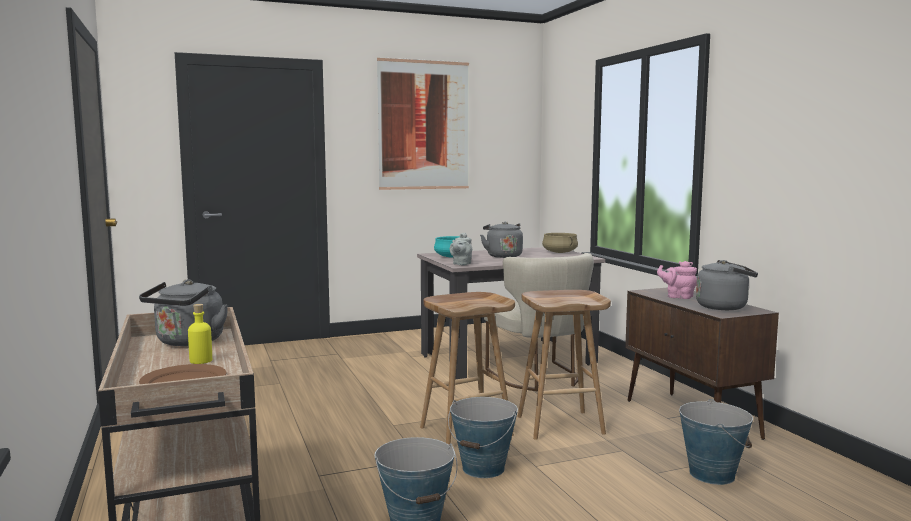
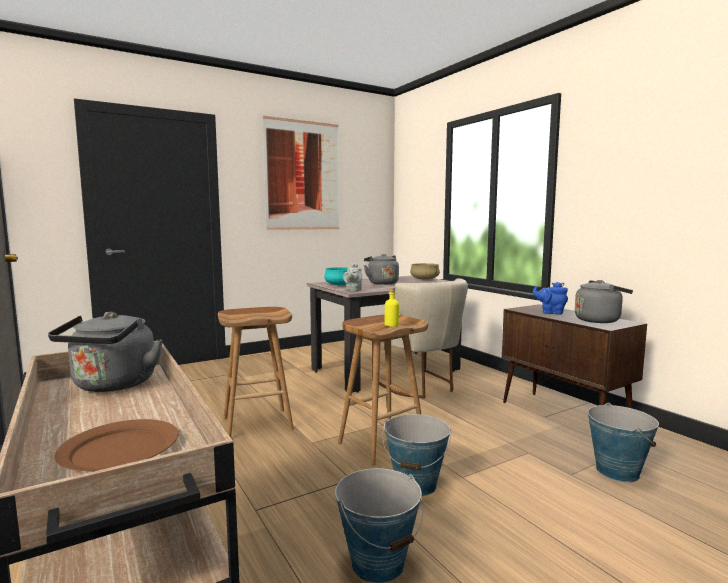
camera: 10 degrees left, 0 degrees up
(201, 361) = (135, 412): yellow bottle -> yellow bottle (391, 325)
(561, 424) = (461, 430): brown stool -> brown stool (258, 423)
(678, 296) = (550, 312): pink teapot -> blue teapot

